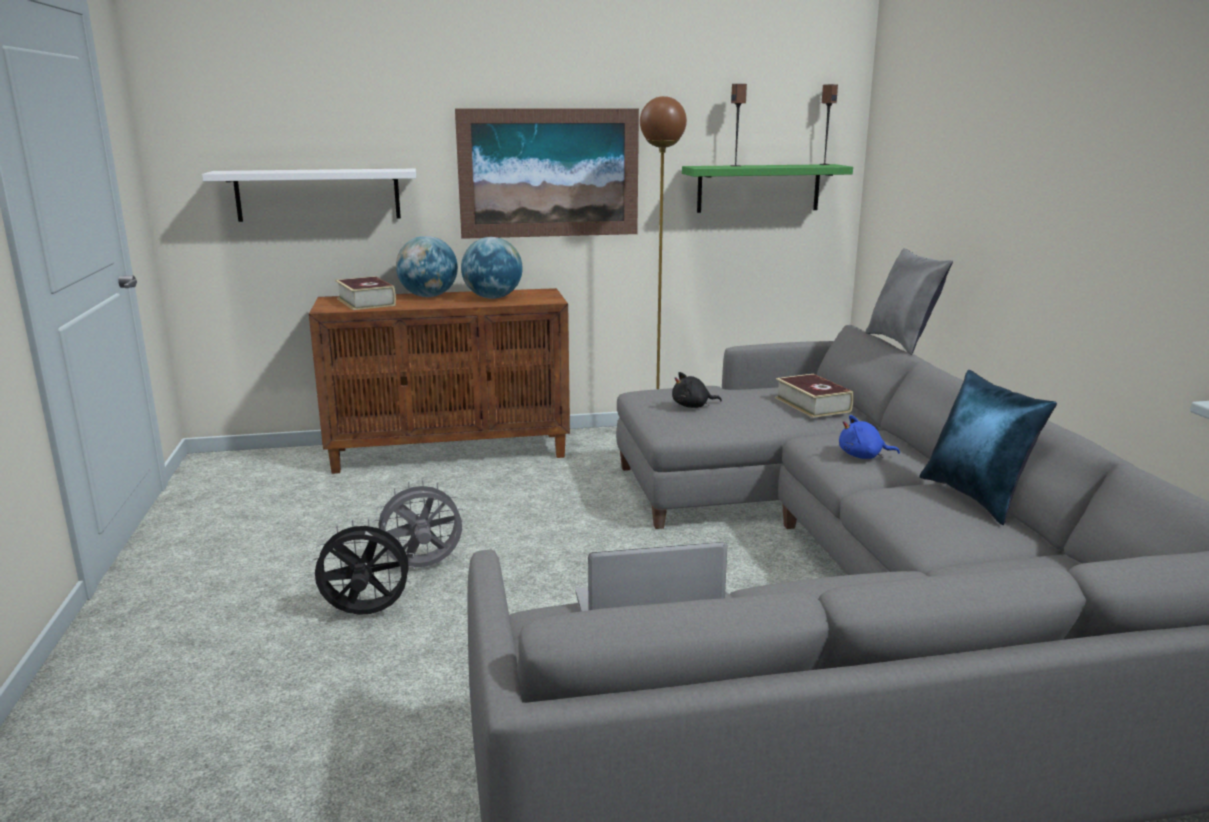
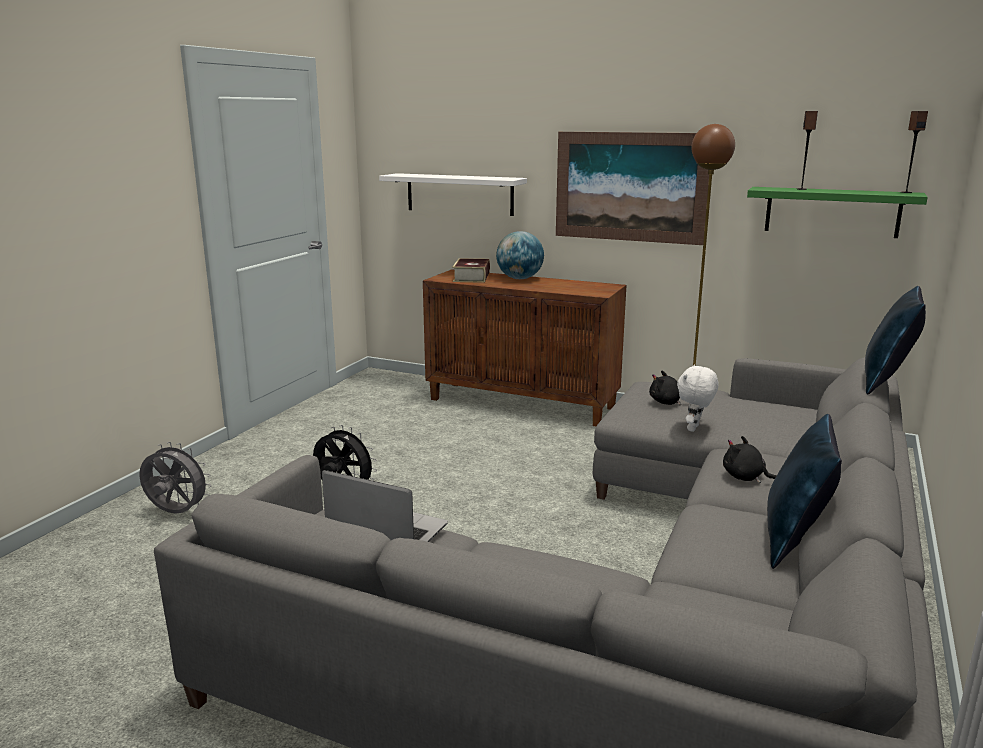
camera: 35 degrees right, 0 degrees up
(423, 567) = (409, 475): grey fan -> grey fan (176, 513)
(493, 298) = (561, 286): globe -> none
(750, 425) = (694, 428): none -> white plush toy
(812, 404) = (775, 424): book -> none
(863, 456) = (745, 477): blue plush toy -> black plush toy
(902, 343) = (886, 383): grey pillow -> blue pillow

